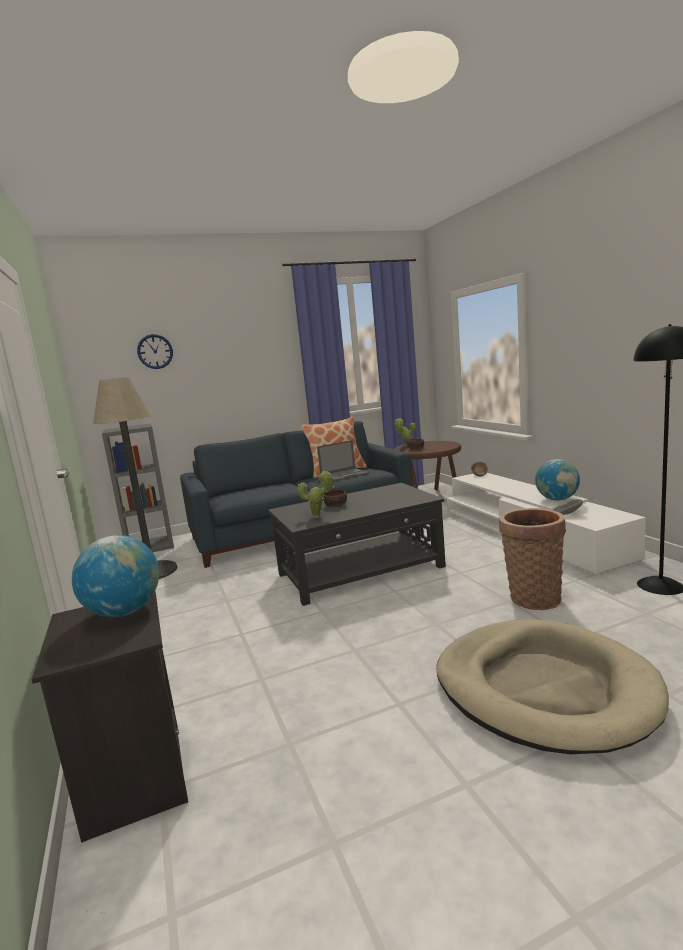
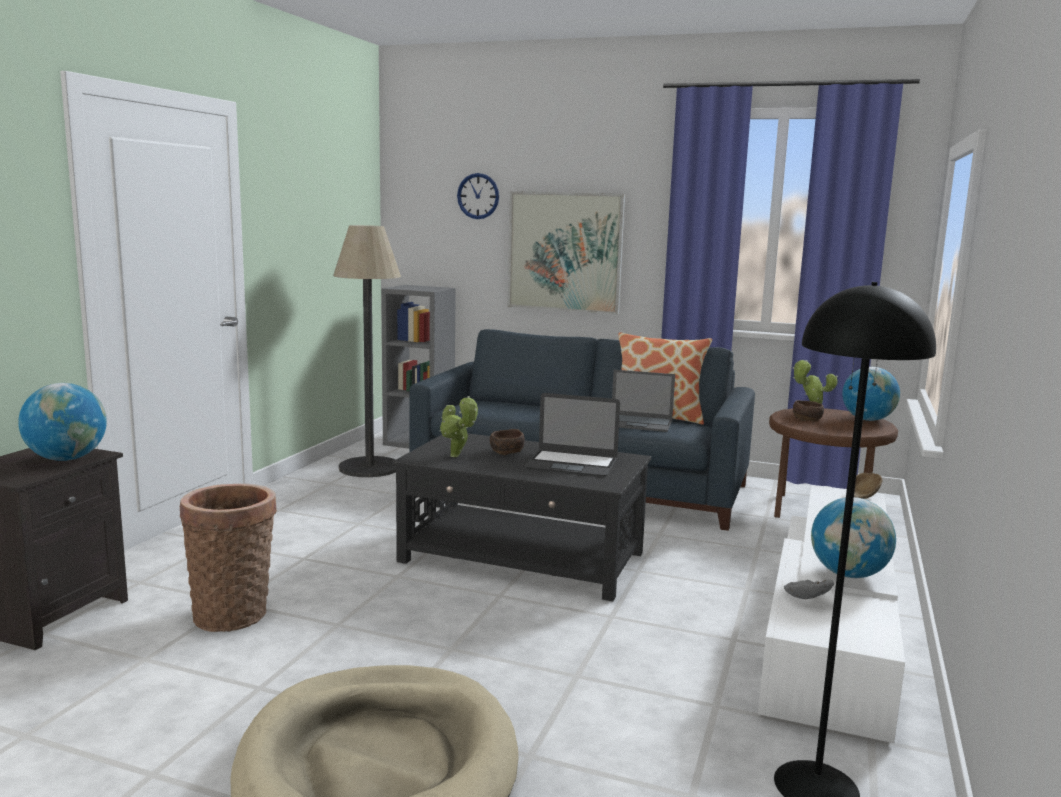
camera: 40 degrees right, 0 degrees up
(230, 382) = (565, 252): none -> picture
(382, 497) = (571, 463): none -> laptop
(435, 442) = (867, 419): none -> globe
(533, 597) = (612, 689): basket -> basket (234, 613)

